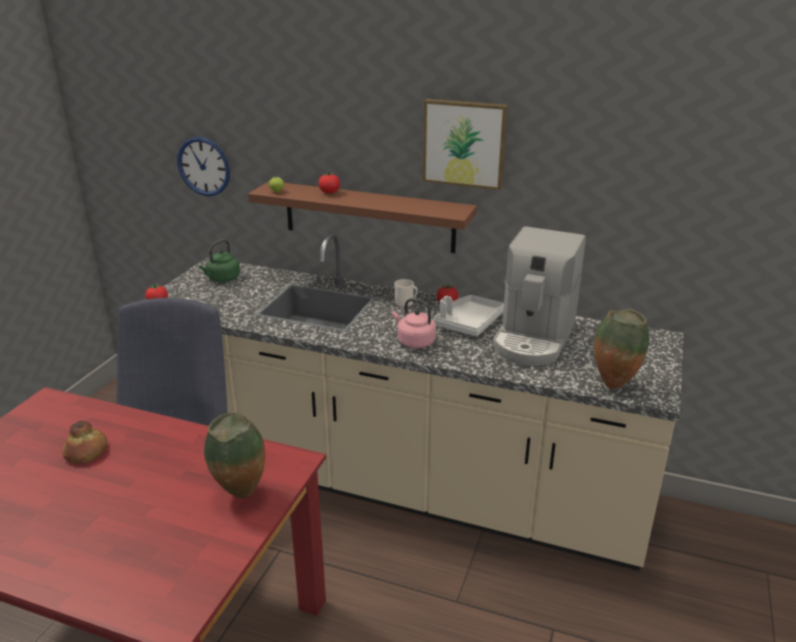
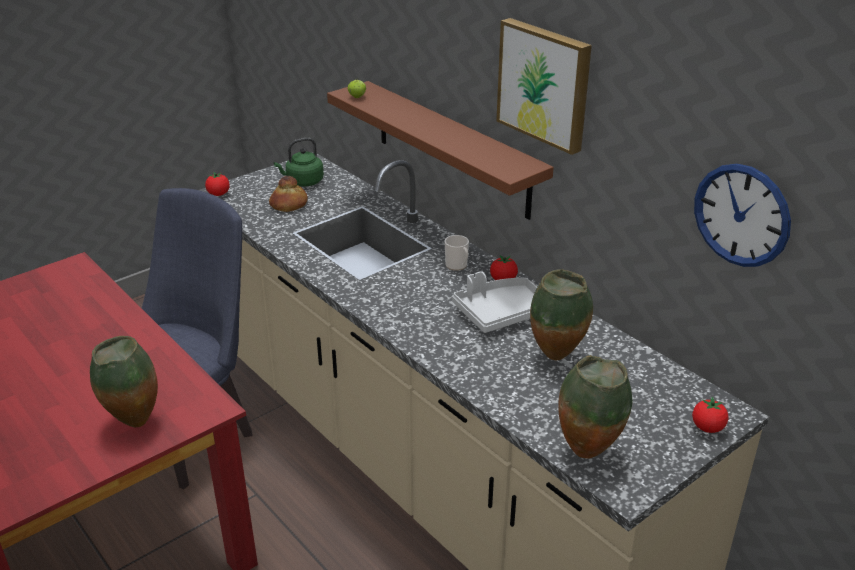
camera: 30 degrees right, 5 degrees up
(87, 452) = (58, 329): bread -> bread (289, 205)
(204, 166) = (317, 49): wall clock -> wall clock (741, 215)
(329, 192) = (408, 110): tomato -> tomato (707, 427)
(414, 342) = (416, 316): pink kettle -> none
(534, 338) = (557, 358): coffee machine -> vase

